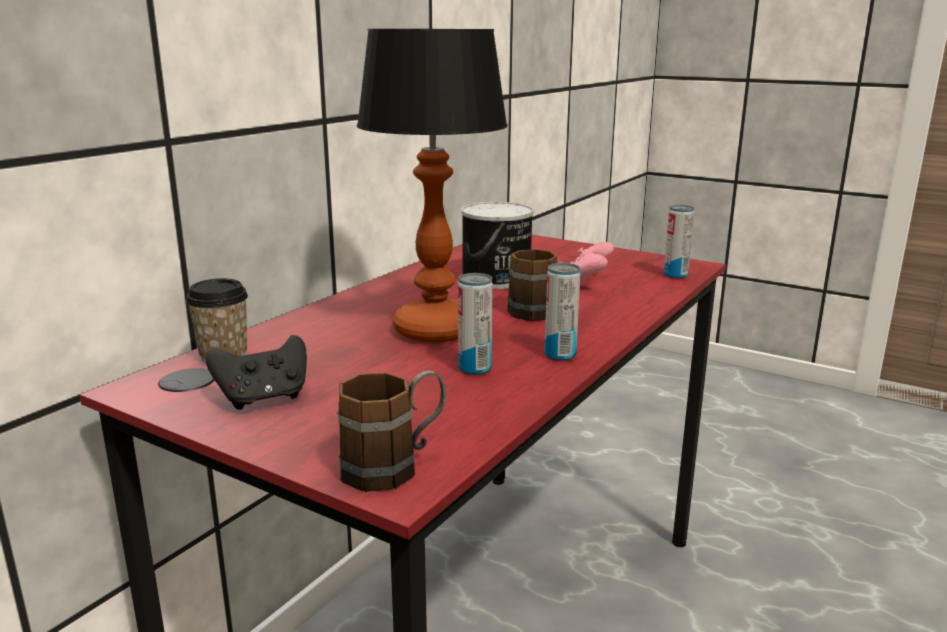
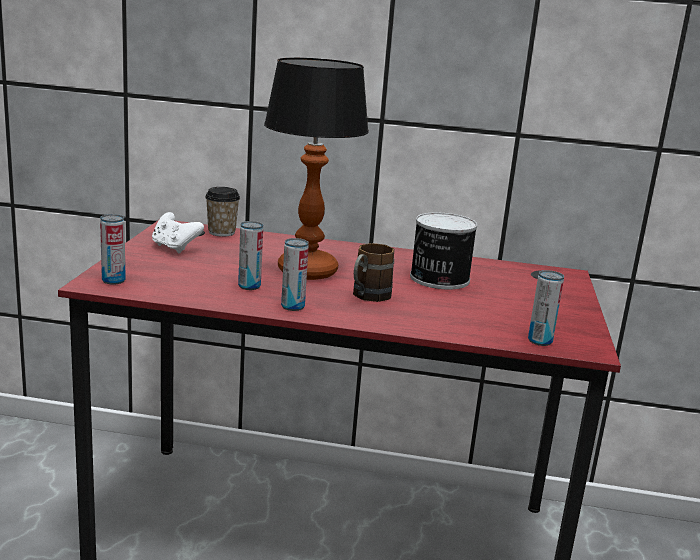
camera: 65 degrees right, 0 degrees up
(264, 398) = (175, 248): black game controller -> white game controller
(395, 465) = (113, 280): brown mug -> can
(587, 283) = (468, 308): pink game controller -> none

